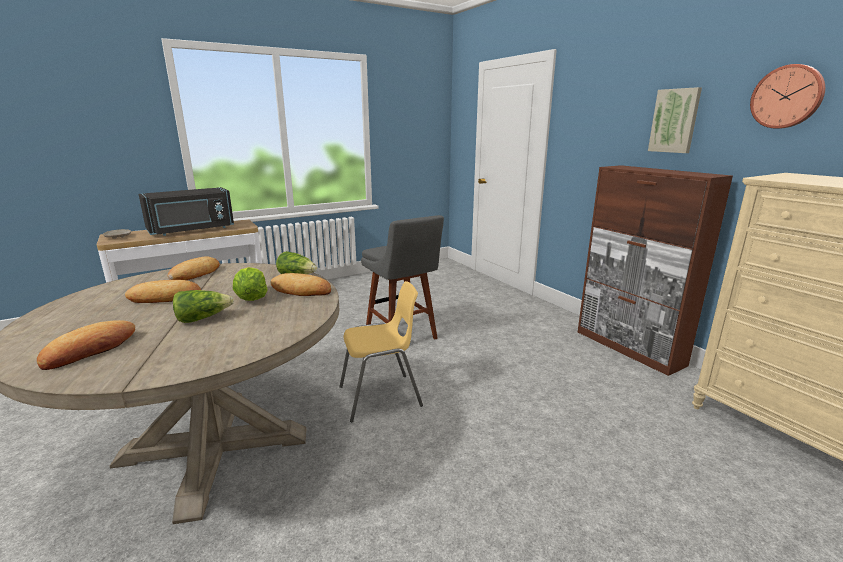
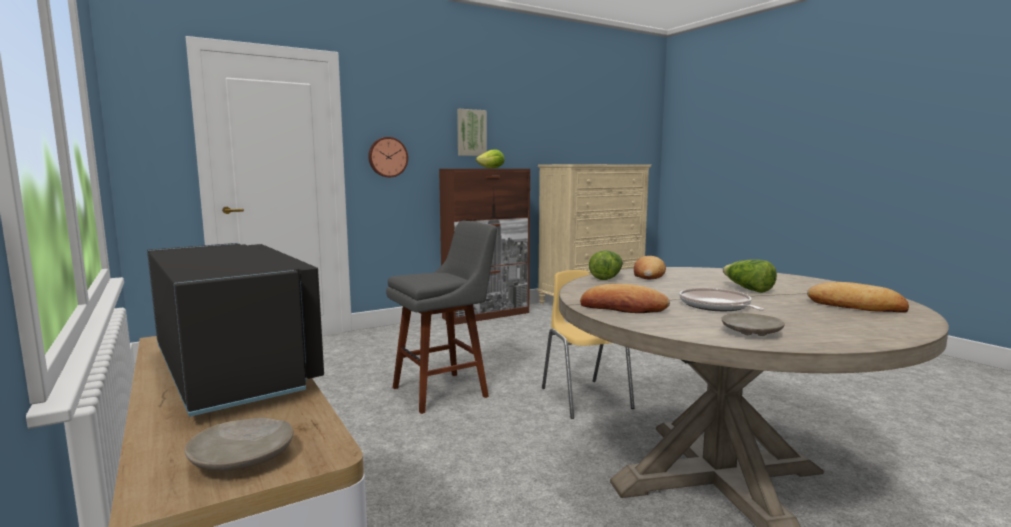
camera: 90 degrees left, 10 degrees down
(99, 296) = (750, 332): none -> beige plate
(165, 297) = (716, 306): bread -> frying pan
(251, 298) = (683, 283): lettuce -> lettuce (492, 168)
(787, 97) = (528, 121): wall clock -> wall clock (387, 157)

